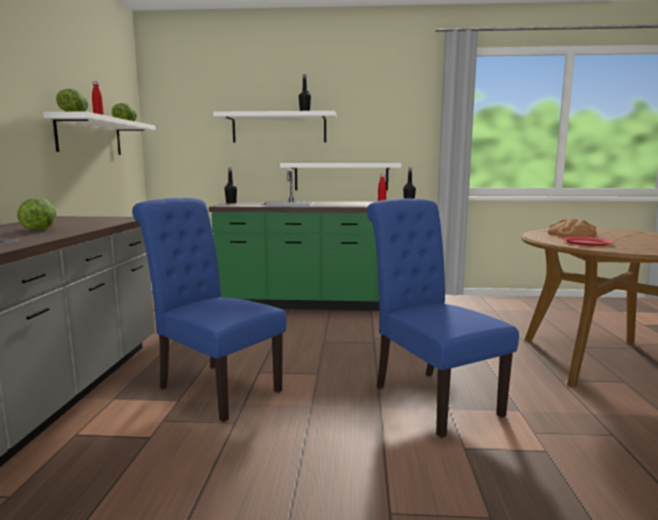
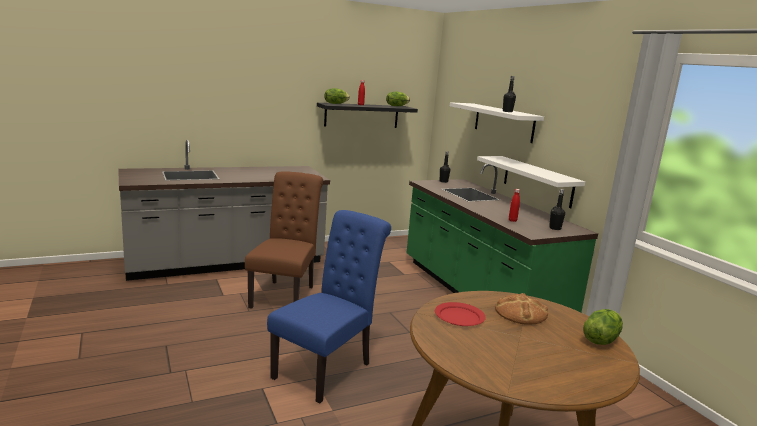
camera: 60 degrees right, 5 degrees up
(39, 229) = (253, 174): lettuce -> lettuce (600, 339)
(90, 136) = (362, 115): white shelf -> black shelf
(213, 387) = (285, 295): blue chair -> brown chair

